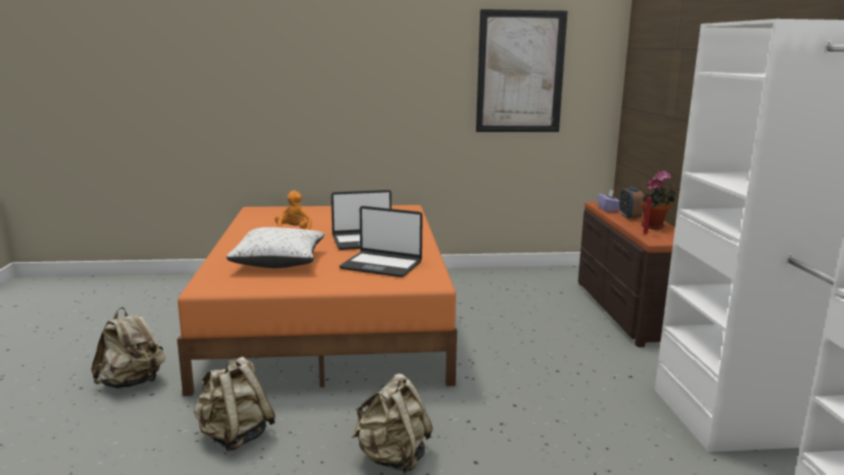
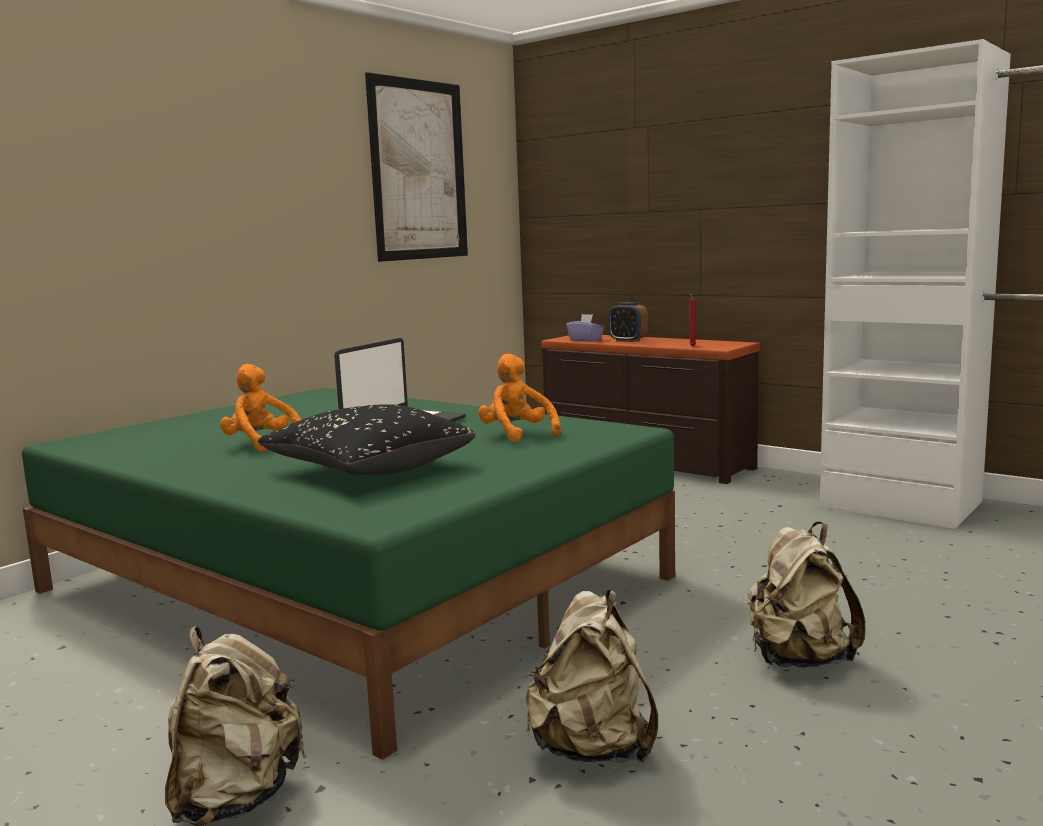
camera: 45 degrees left, 5 degrees down
(279, 261) = (369, 469): white pillow -> black pillow
(330, 318) = (351, 583): orange bed -> green bed
(381, 265) = (517, 435): laptop -> orange plush toy
(654, 227) = (677, 341): potted plant -> none

